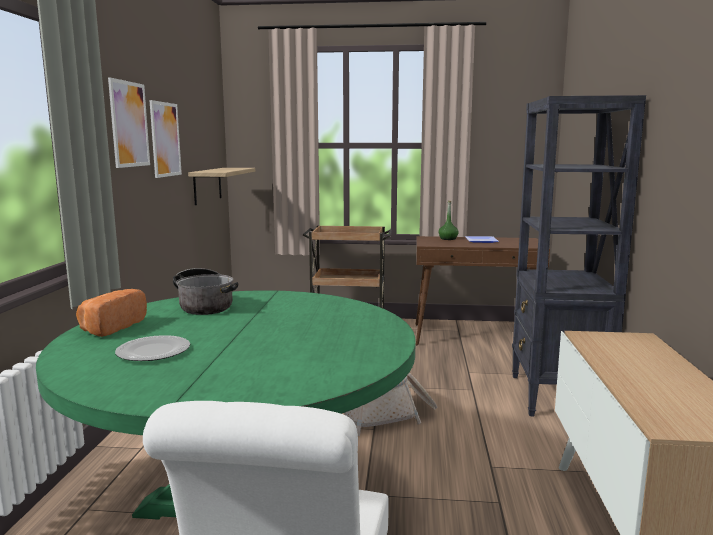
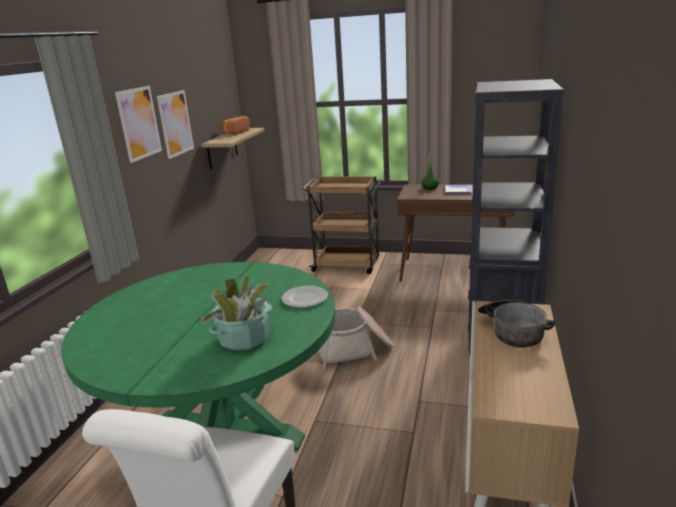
camera: 10 degrees right, 10 degrees up
(110, 327) = (120, 304): bread -> bread (235, 133)
(153, 351) = (140, 330): plate -> plate (304, 298)
(204, 305) = (193, 280): cooking pot -> cooking pot (512, 331)
(309, 357) = (244, 338): none -> potted plant

